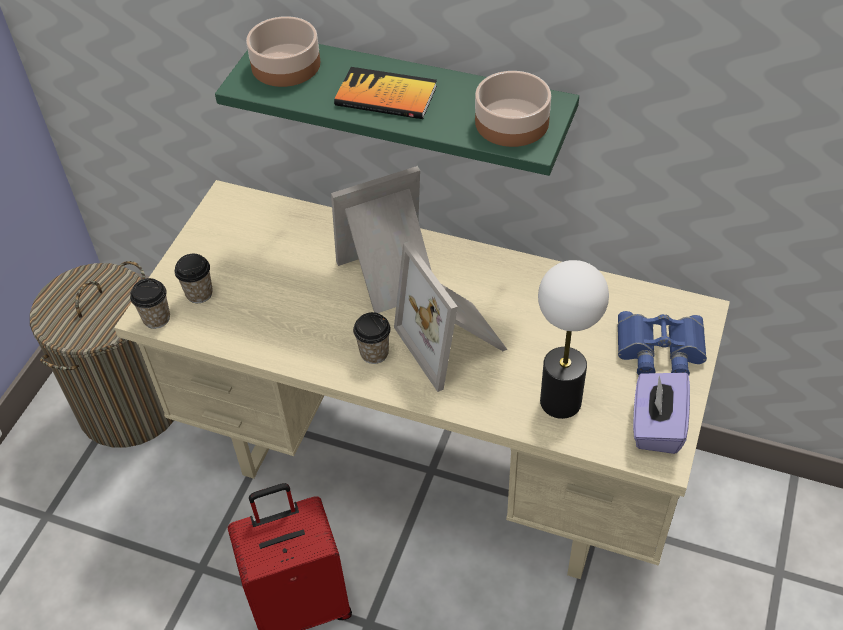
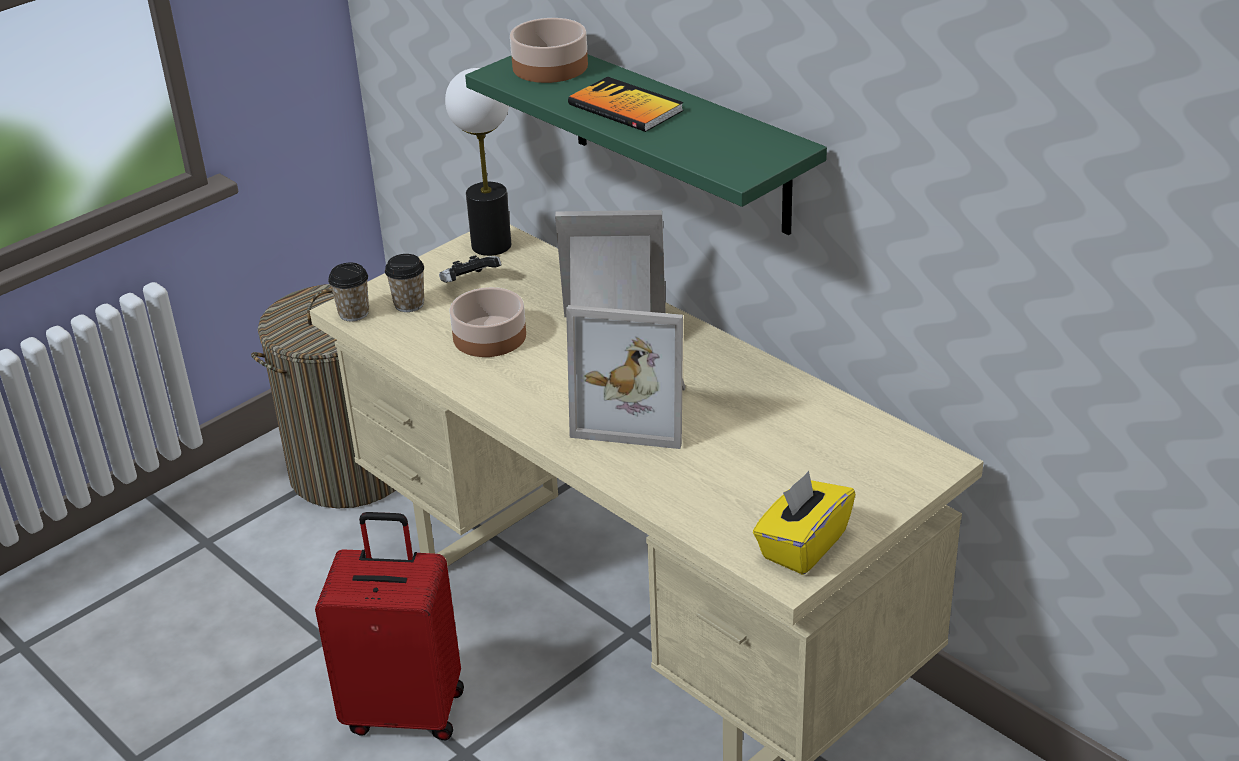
camera: 25 degrees right, 15 degrees down
(237, 255) = (469, 283): none -> game controller
(374, 353) = (544, 398): cup -> none
(454, 341) = (636, 411): picture frame -> picture frame turned 75 degrees counterclockwise
(510, 122) = (732, 152): bowl -> bowl (488, 336)
(560, 401) = (710, 493): table lamp -> table lamp (491, 245)
(656, 426) = (802, 545): purple tissue box -> yellow tissue box
(659, 350) = (861, 481): blue binoculars -> none

